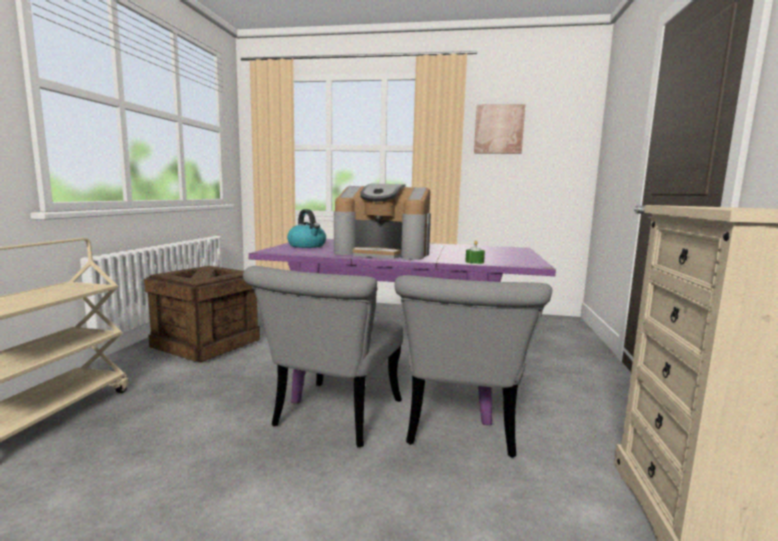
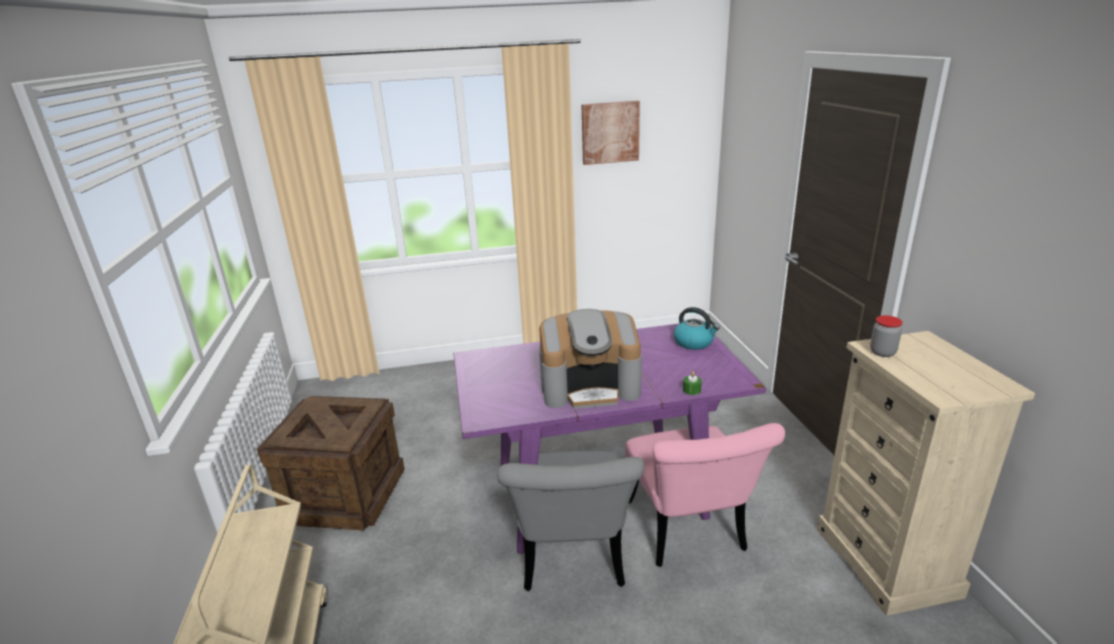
camera: 20 degrees left, 15 degrees up
(307, 246) = (493, 387): kettle -> kettle (694, 342)
(460, 431) = (690, 534): grey chair -> pink chair
(684, 206) = (882, 352): none -> jar

